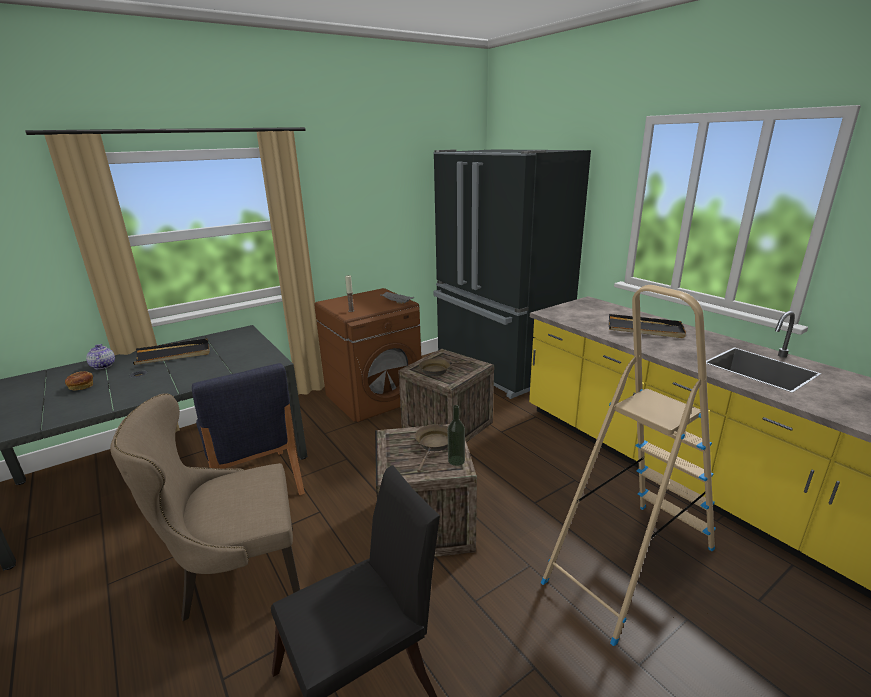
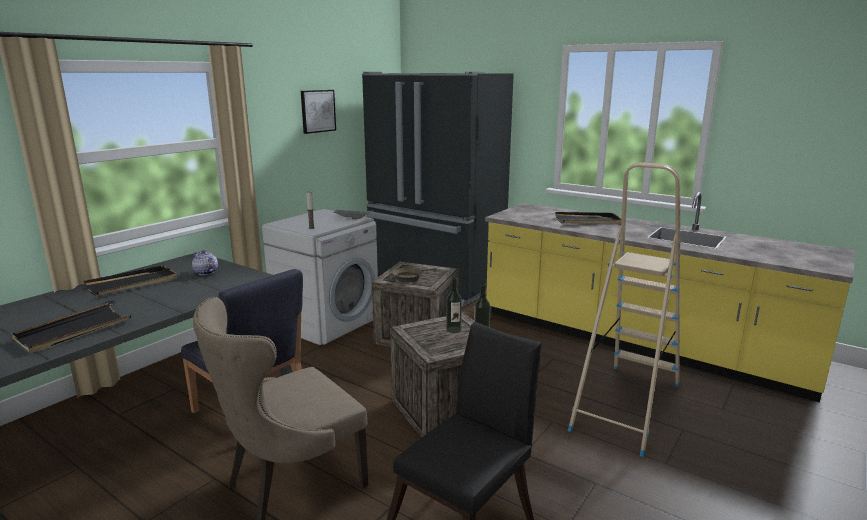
camera: 20 degrees left, 5 degrees down
(81, 386) = (49, 320): bread -> none
(85, 401) = (73, 331): none -> black tray
(102, 366) = (52, 301): teapot -> teapot (205, 272)
(376, 397) = (329, 321): brown washing machine -> white washing machine
(385, 191) = (317, 111): none -> picture
(434, 445) = (453, 329): brown frying pan -> bottle

